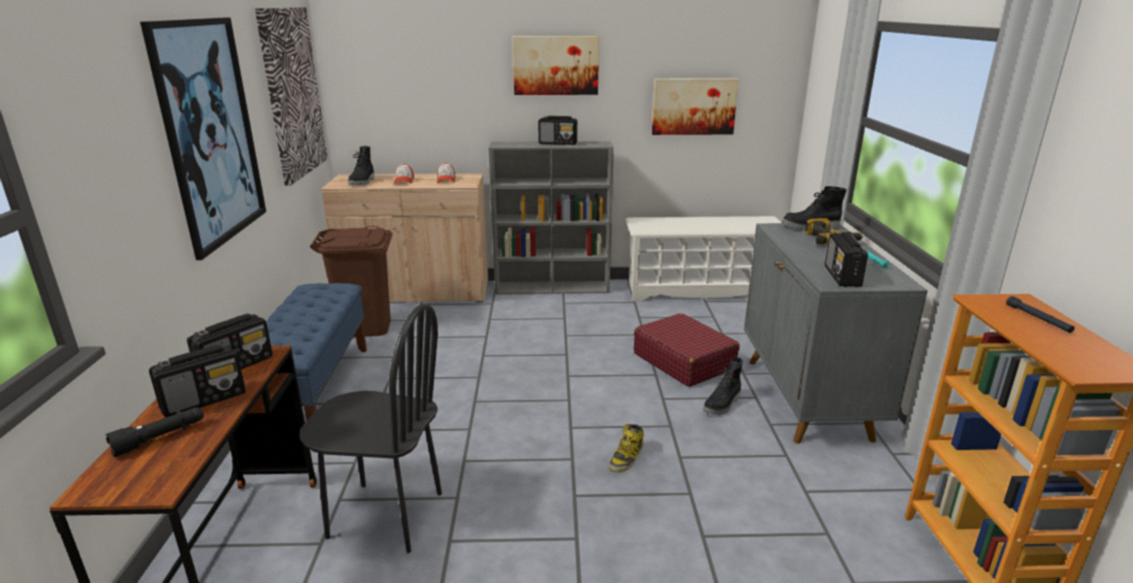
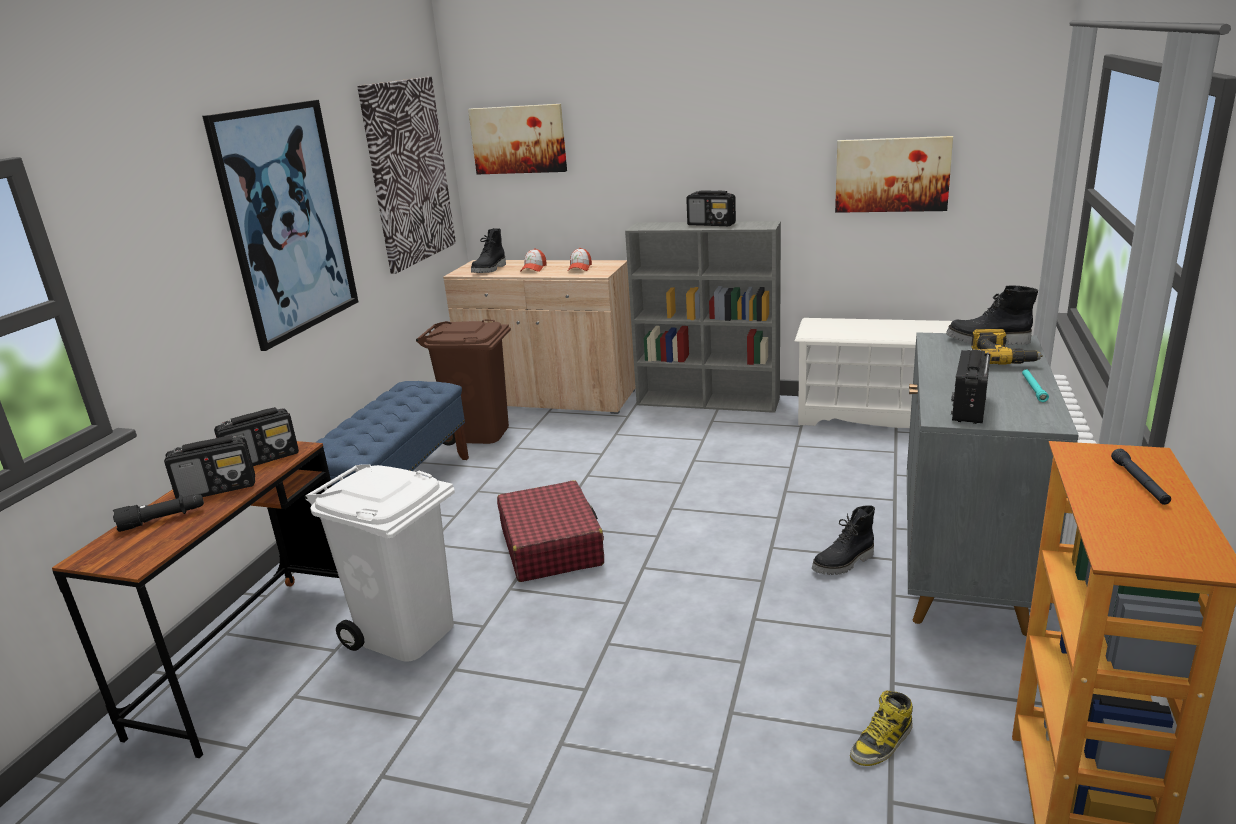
camera: 20 degrees right, 0 degrees up
(385, 515) = (405, 633): black chair -> white trash can
(555, 65) = (712, 128): picture -> picture (518, 139)
(626, 458) = (689, 610): boot -> boot (882, 743)
(683, 361) = (823, 505): red suitcase -> red suitcase (551, 546)

